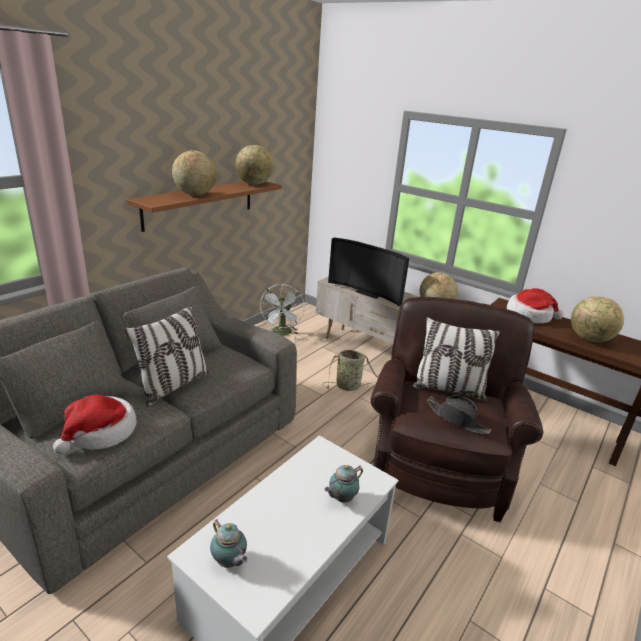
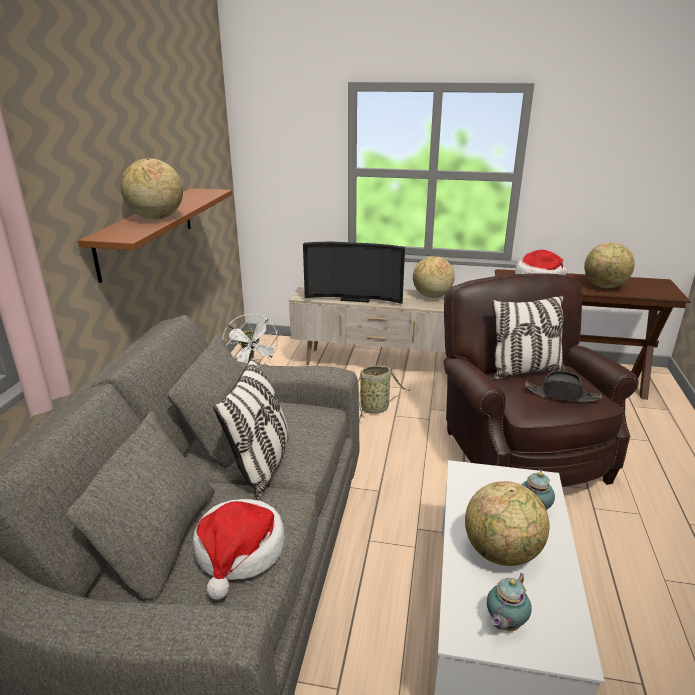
camera: 25 degrees left, 0 degrees up
(229, 562) = (504, 624): teapot -> teapot turned 105 degrees clockwise
(254, 184) = (201, 194): globe -> globe (502, 552)

